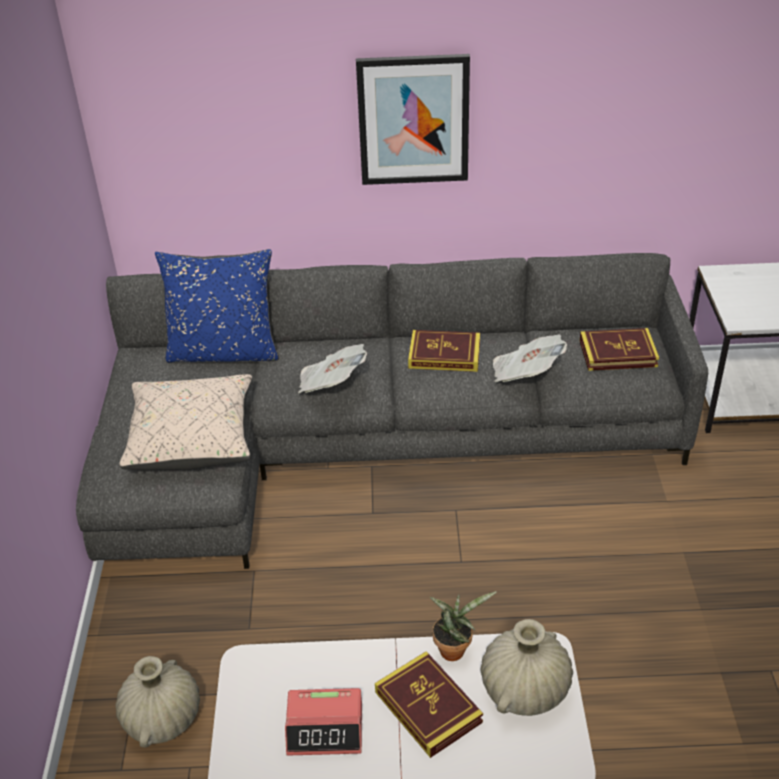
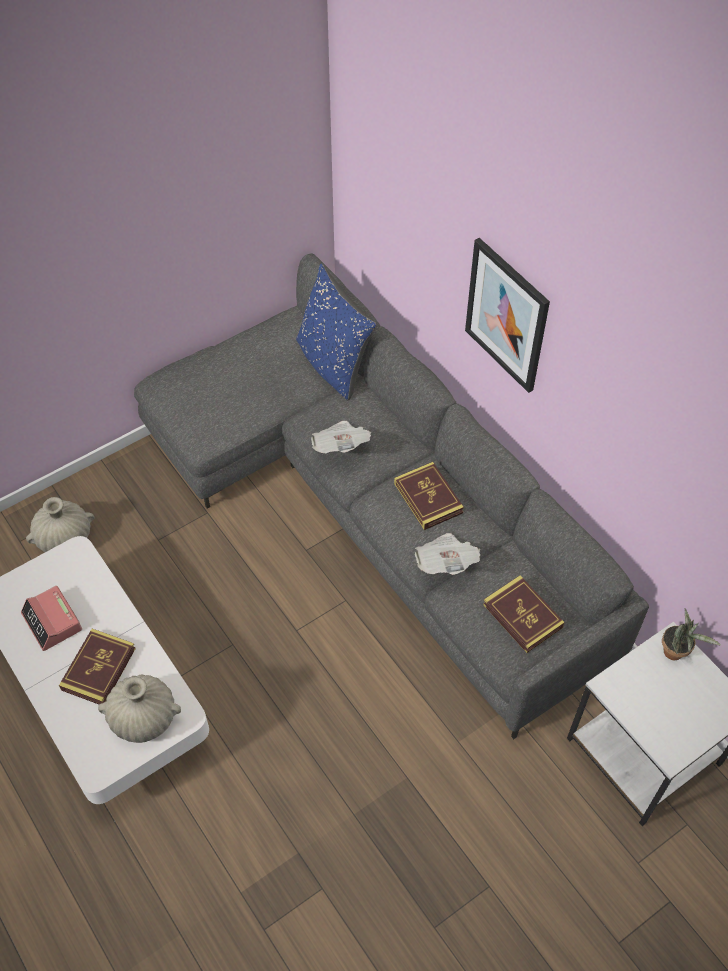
camera: 55 degrees right, 15 degrees up
(192, 439) = (231, 403): beige pillow -> none
(454, 648) = (154, 659): potted plant -> potted plant (676, 652)

